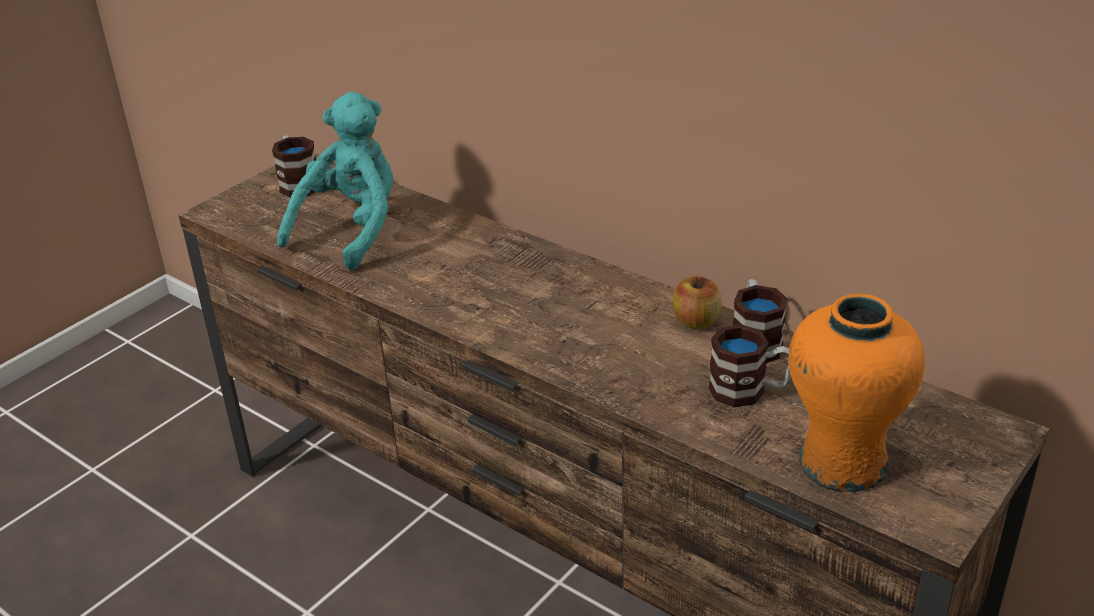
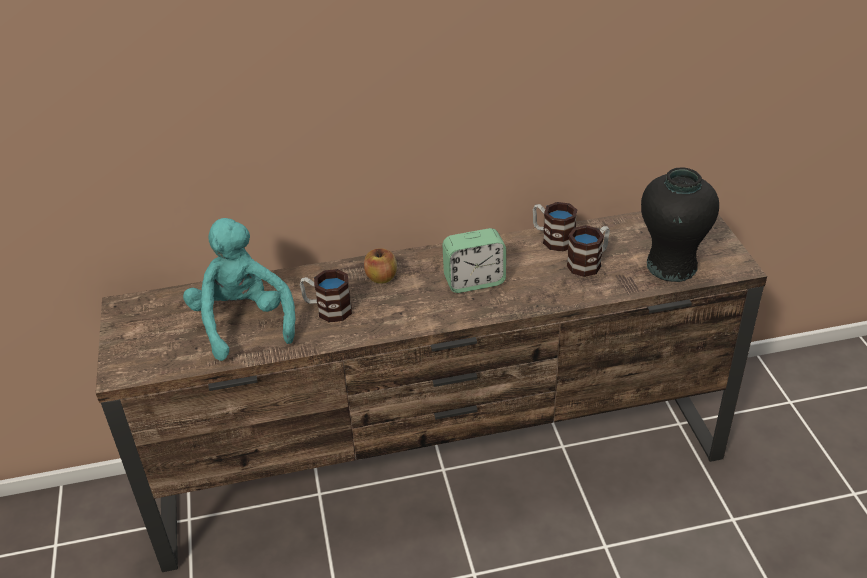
camera: 50 degrees left, 5 degrees up
(297, 183) = (145, 320): mug -> mug (327, 309)
(594, 326) = (474, 281): none -> alarm clock
(696, 321) = (513, 247): apple -> apple (381, 278)
(842, 463) = (671, 266): orange vase -> black vase

